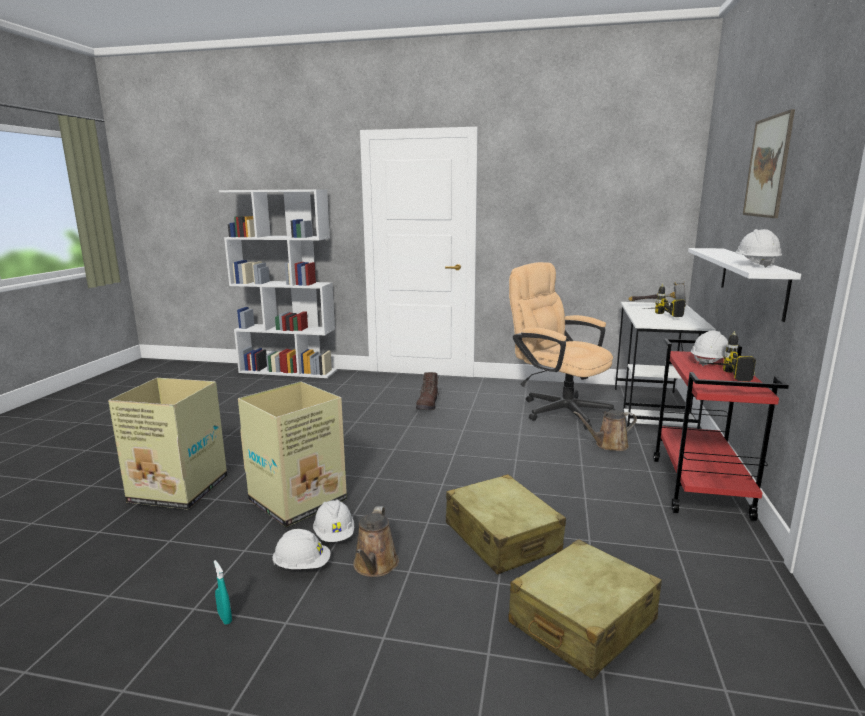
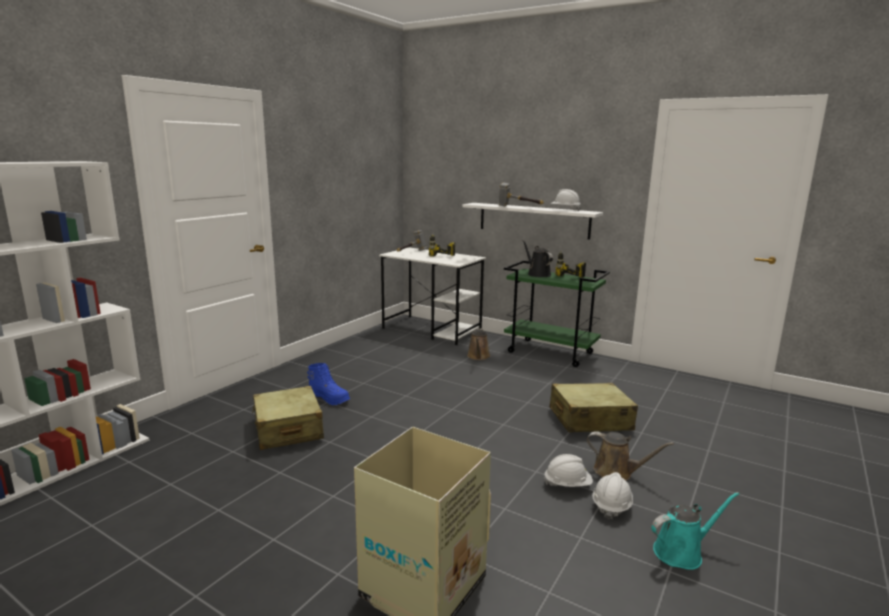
camera: 70 degrees left, 0 degrees up
(225, 618) = (681, 552): turquoise spray bottle -> turquoise watering can
(299, 500) = (497, 497): cardboard box -> none
(428, 405) = (329, 398): brown boot -> blue boot
(558, 409) = (401, 354): beige office chair -> none
(582, 622) = (679, 418): beige suitcase -> beige suitcase (288, 430)
(700, 488) = (551, 353): red cart -> green cart
(709, 361) = (537, 274): white hard hat -> black watering can
(721, 256) = (518, 207): none -> hammer
(767, 167) = (535, 151): picture -> none

